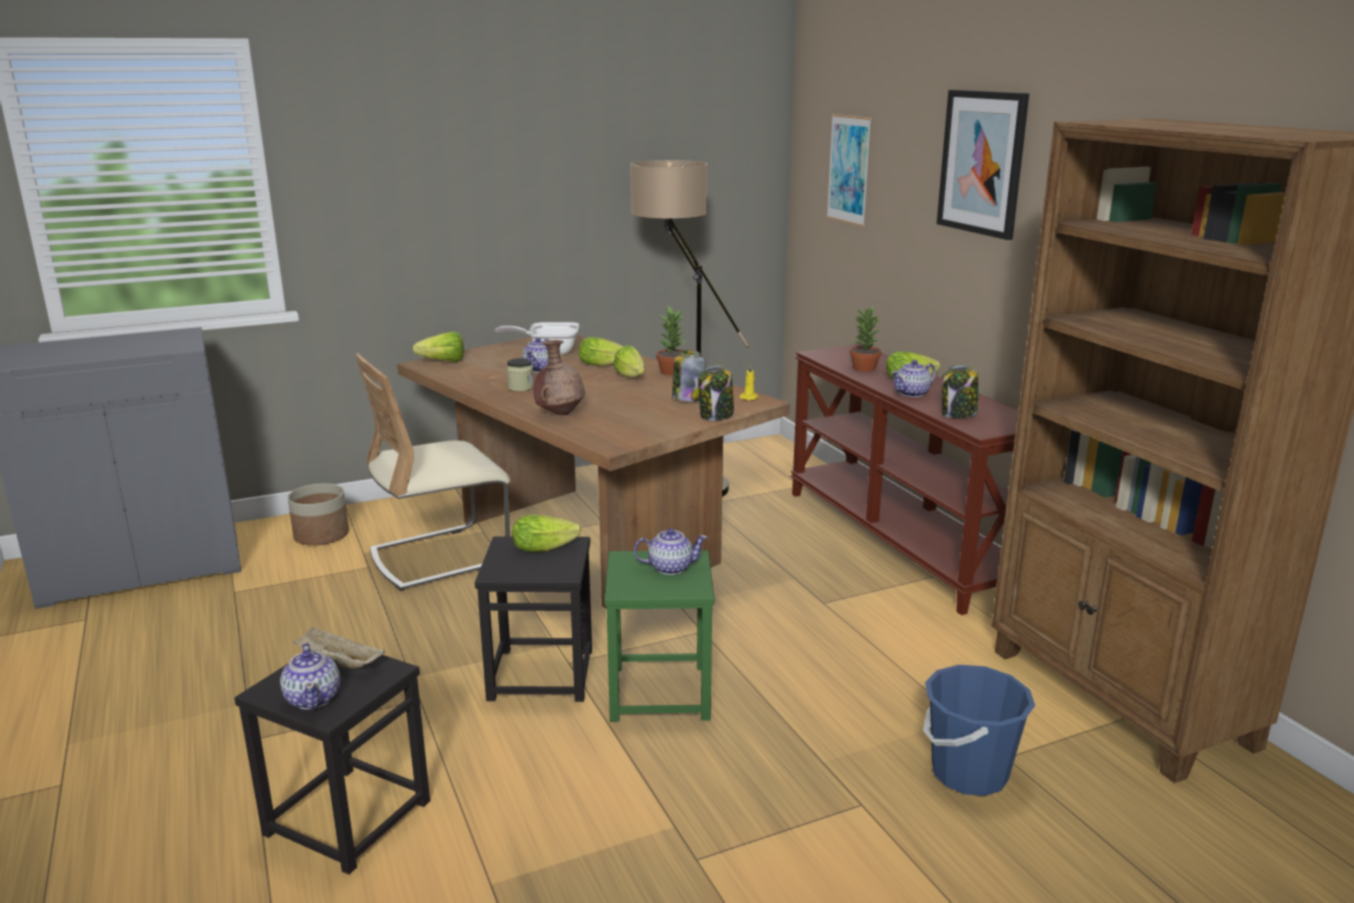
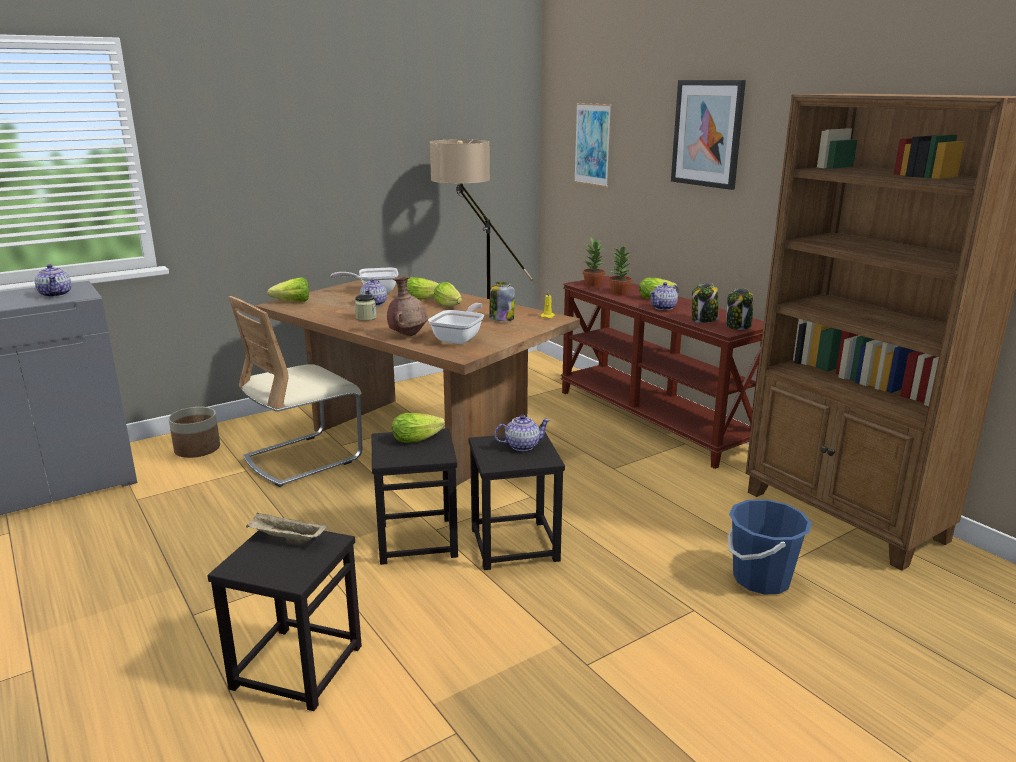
camera: 10 degrees left, 0 degrees up
(313, 698) = (277, 568): teapot -> teapot (56, 294)
(622, 422) = (460, 338): none -> frying pan
(659, 693) = (514, 545): green stool -> black stool
(672, 372) = (479, 301): potted plant -> potted plant (593, 284)
(716, 415) = (530, 330): jar -> jar (738, 326)

